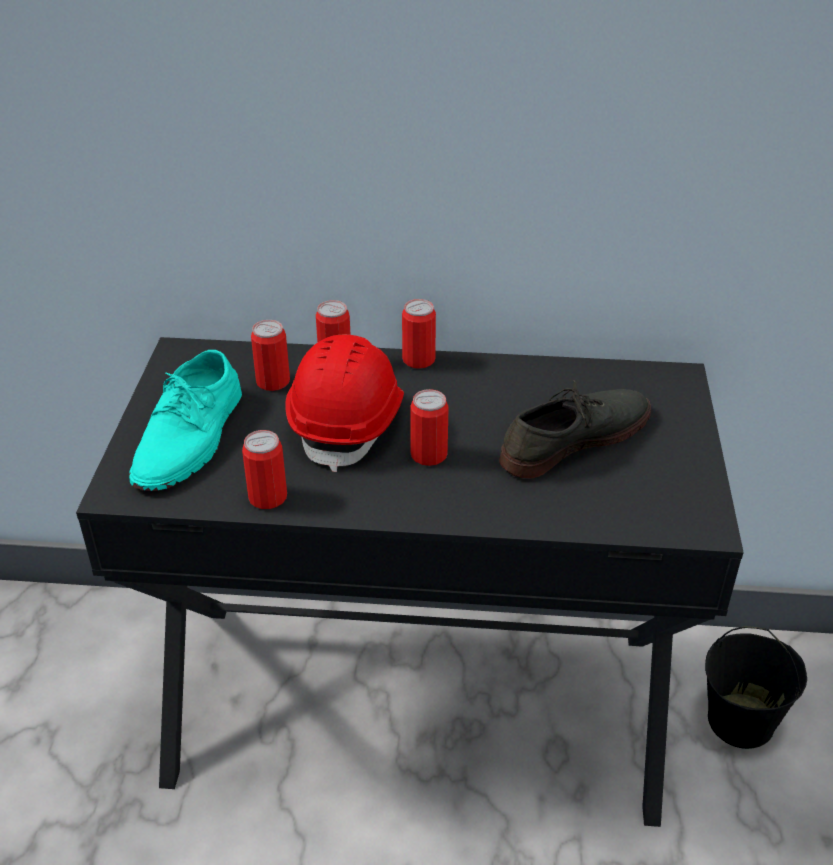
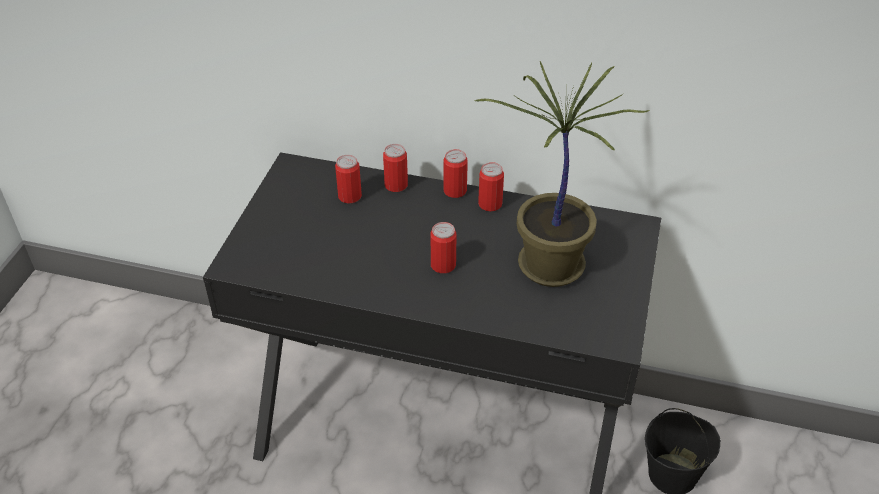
camera: 10 degrees right, 5 degrees up
(191, 437) = (286, 232): turquoise shoe -> none
(268, 497) = (328, 282): can -> can (490, 204)
(349, 423) = (394, 234): red hard hat -> none
(574, 438) = (548, 265): grey shoe -> potted plant

